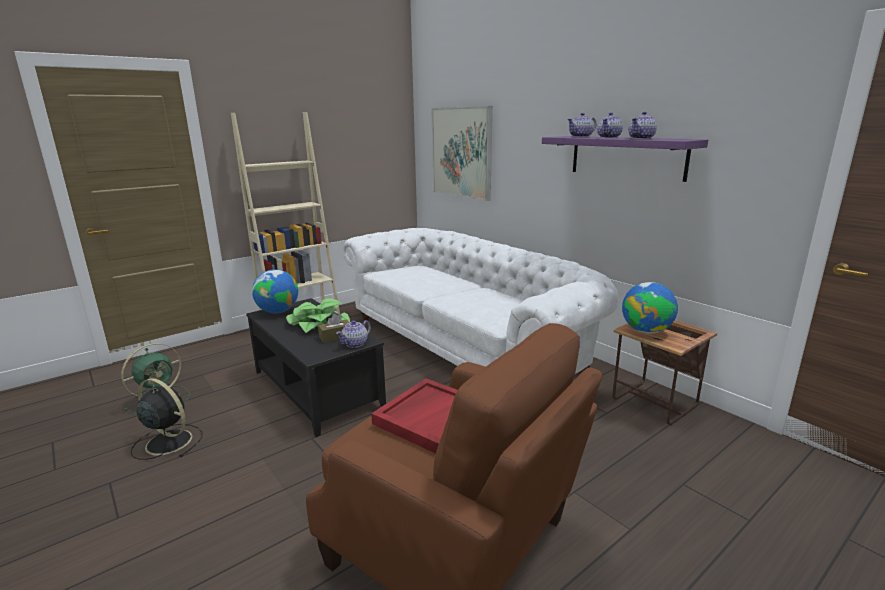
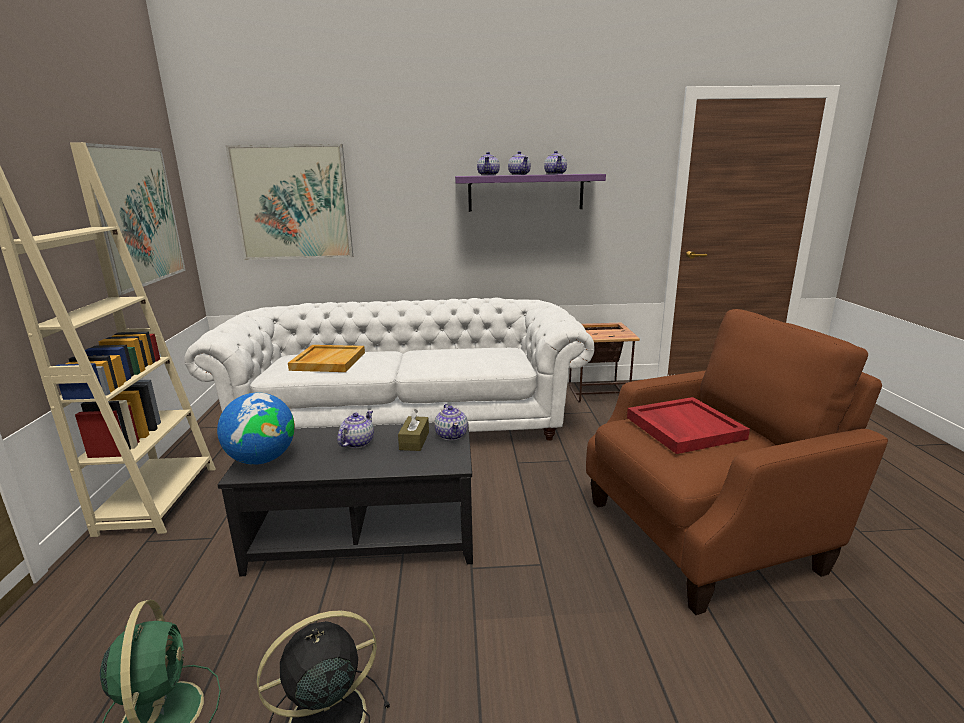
camera: 55 degrees left, 0 degrees up
(318, 324) = (357, 442): potted plant -> teapot
(356, 155) = (135, 216): none -> picture
(414, 275) = (328, 361): none -> beige tray
(646, 331) = (596, 334): globe -> none

